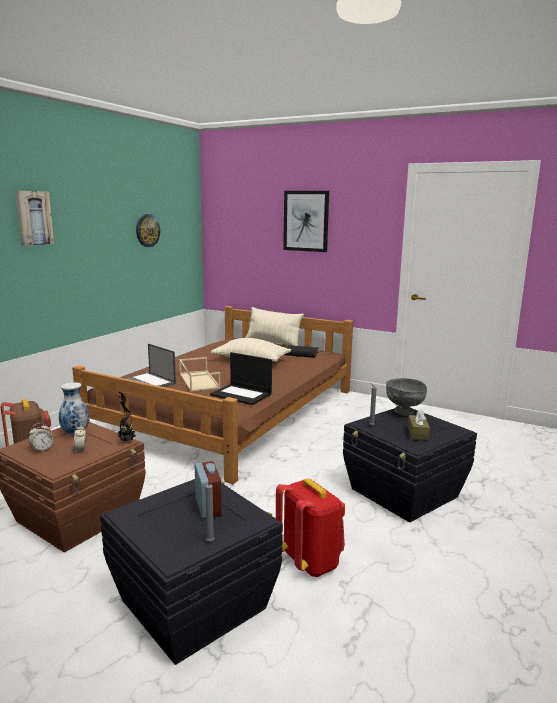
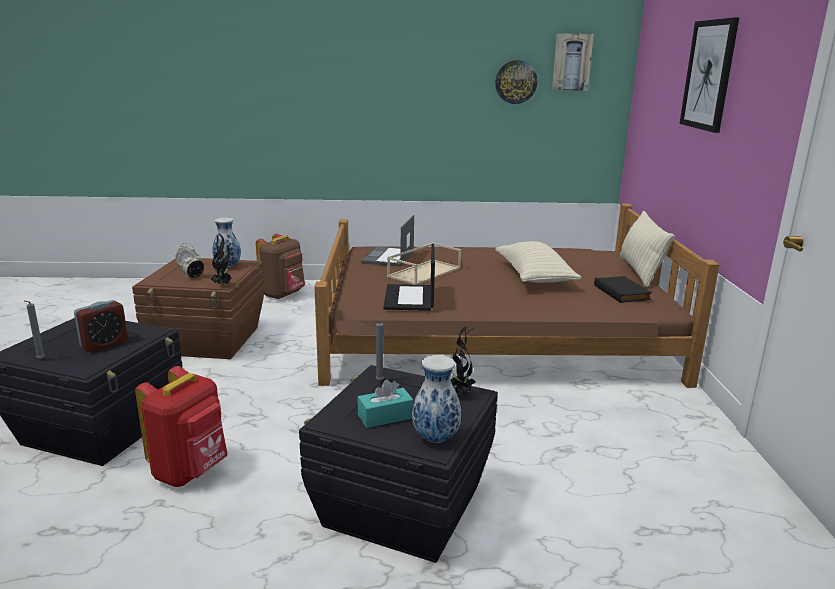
camera: 60 degrees right, 5 degrees up
(33, 218) = (348, 60): picture -> picture (571, 62)
(404, 412) = (460, 395): grey bowl -> potted plant
(418, 433) = (385, 416): brown tissue box -> turquoise tissue box
(449, 428) = (435, 439): none -> vase

